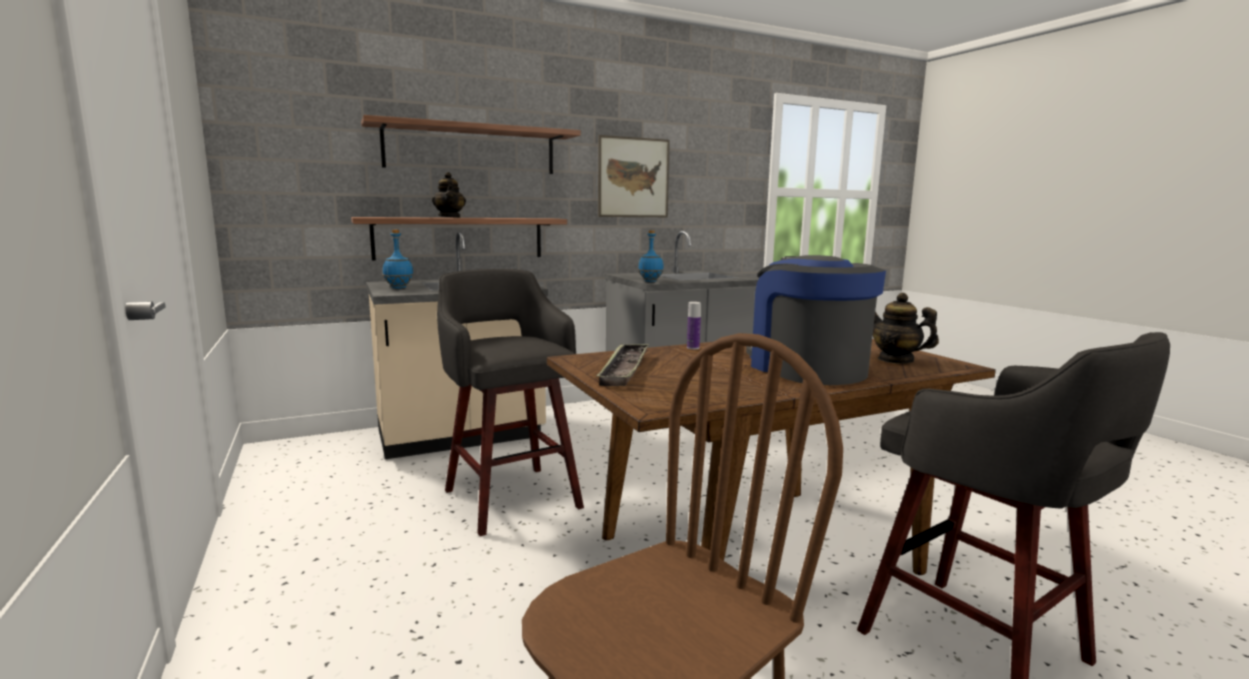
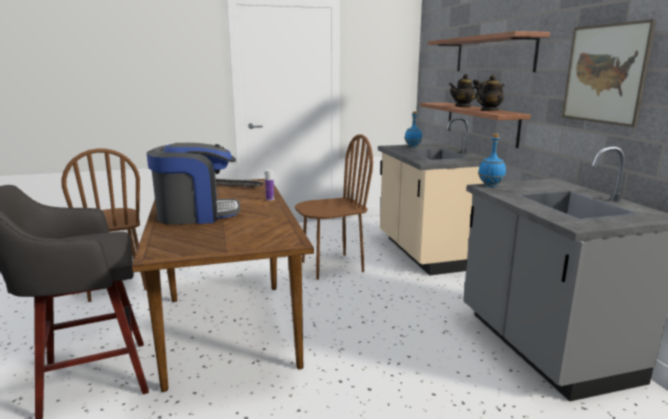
camera: 100 degrees right, 5 degrees up
(510, 497) = (332, 266): grey stool -> brown chair
(895, 360) = (190, 240): teapot -> teapot (488, 111)

